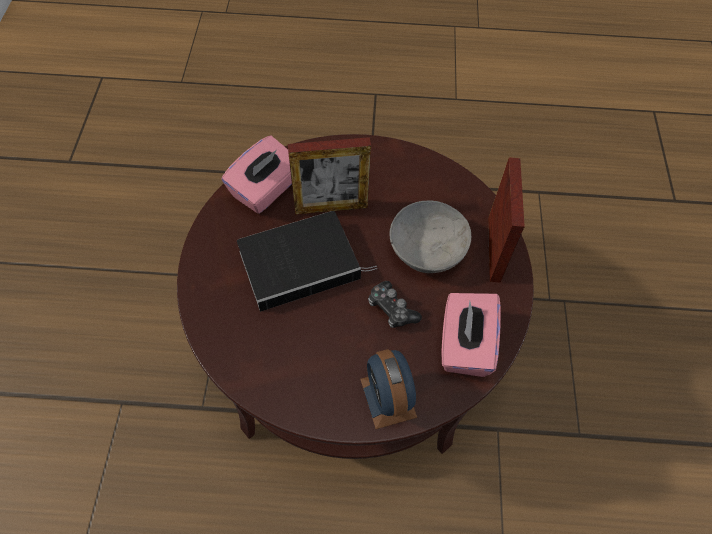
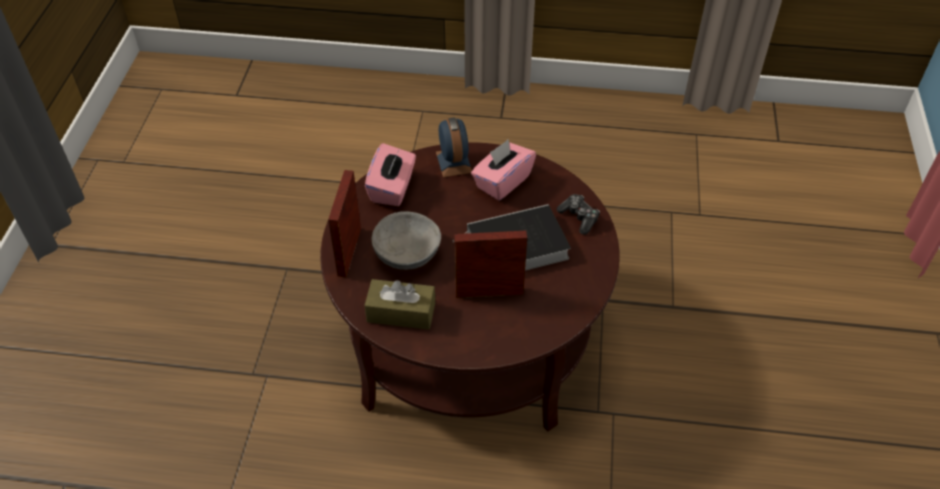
camera: 175 degrees left, 10 degrees down
(266, 190) = (551, 310): pink tissue box -> pink tissue box (502, 182)
(391, 309) = (444, 212): game controller -> game controller (579, 217)
(420, 182) = (401, 312): none -> brown tissue box

